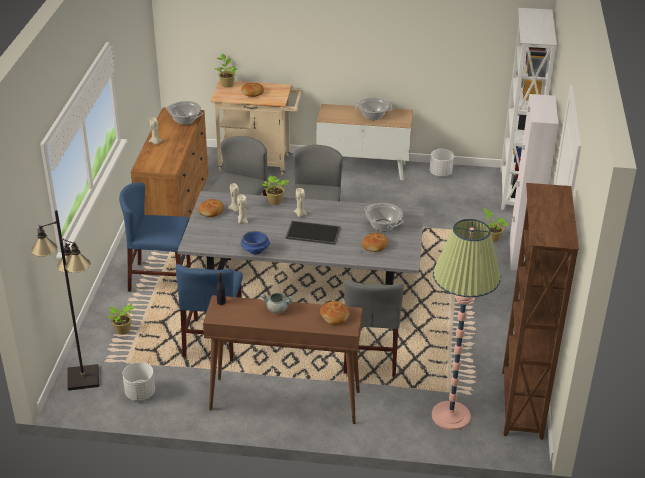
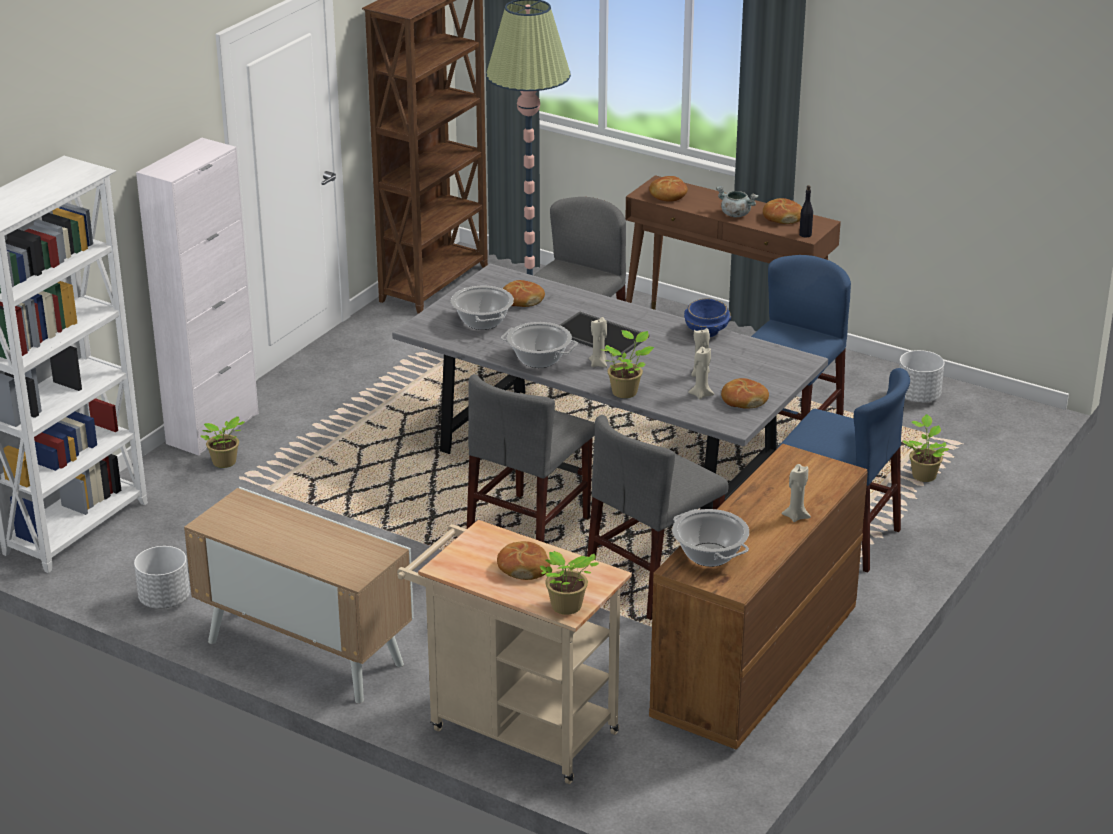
camera: 155 degrees left, 5 degrees down
(83, 378) = (998, 431): black floor lamp -> none
(244, 315) = (782, 217): none -> bread
(373, 116) = (282, 531): cooking pot -> cooking pot (539, 359)

